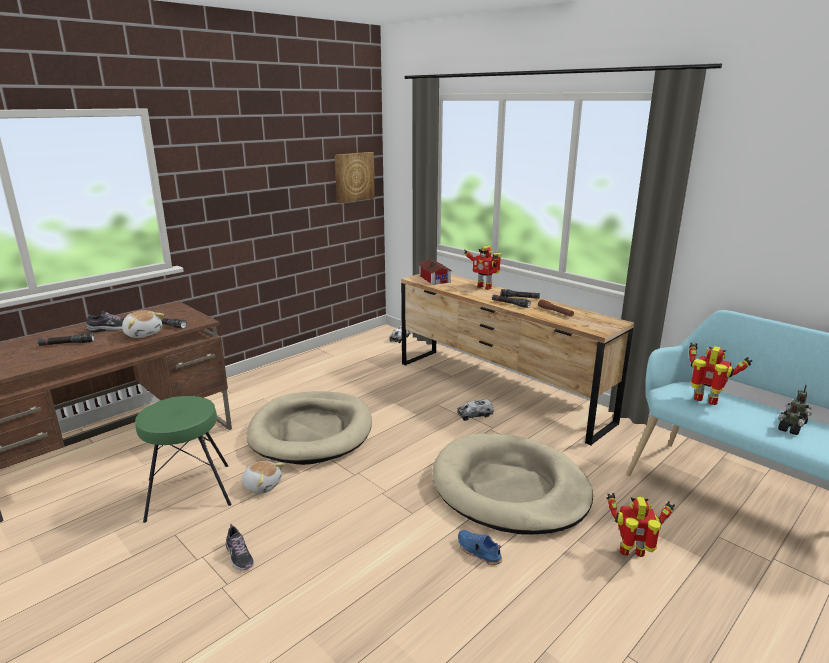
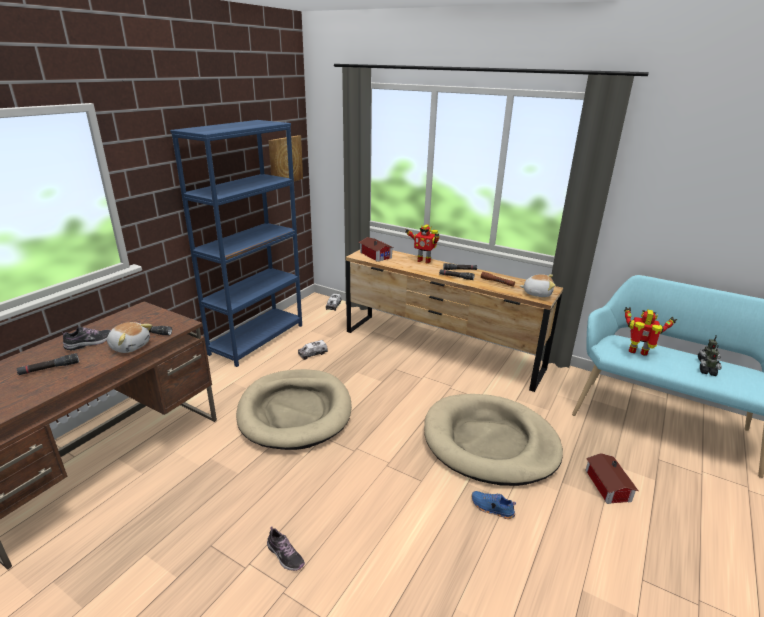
camera: 15 degrees left, 5 degrees up
(189, 492) = (204, 496): green stool -> none
(262, 485) = (273, 476): plush toy -> plush toy (537, 293)
(306, 362) = (257, 339): none -> blue bookcase
(475, 415) = (431, 375): toy truck -> toy truck (313, 354)
(633, 553) = (607, 486): toy robot -> toy house

